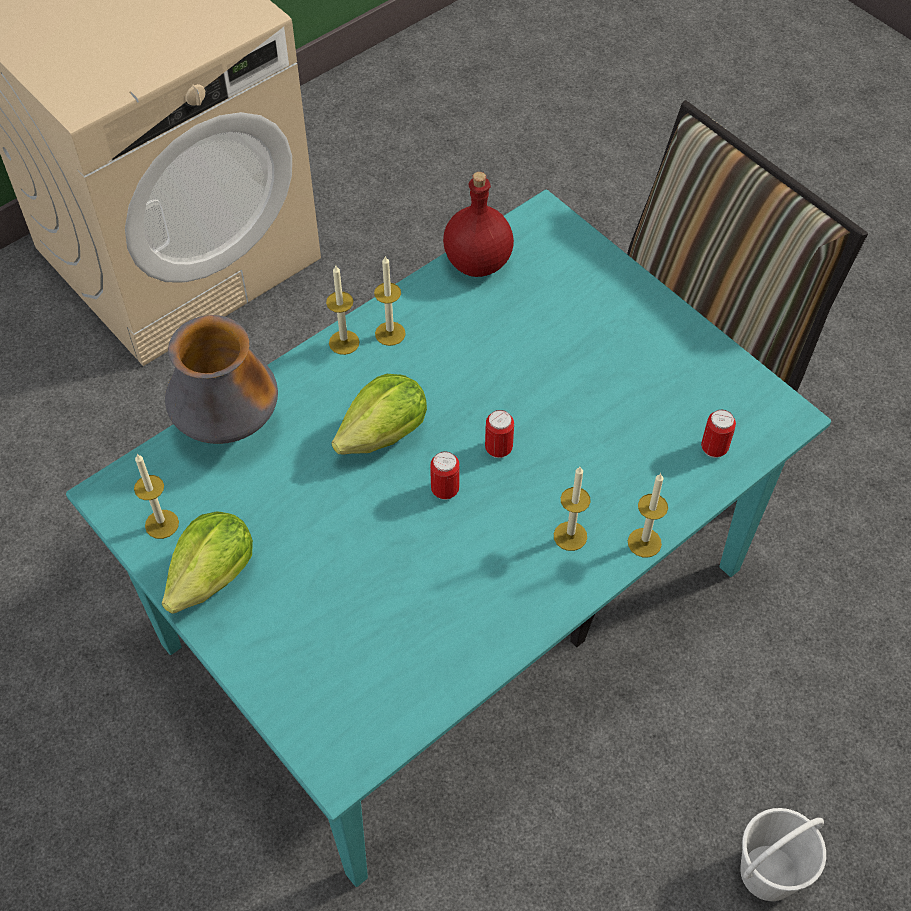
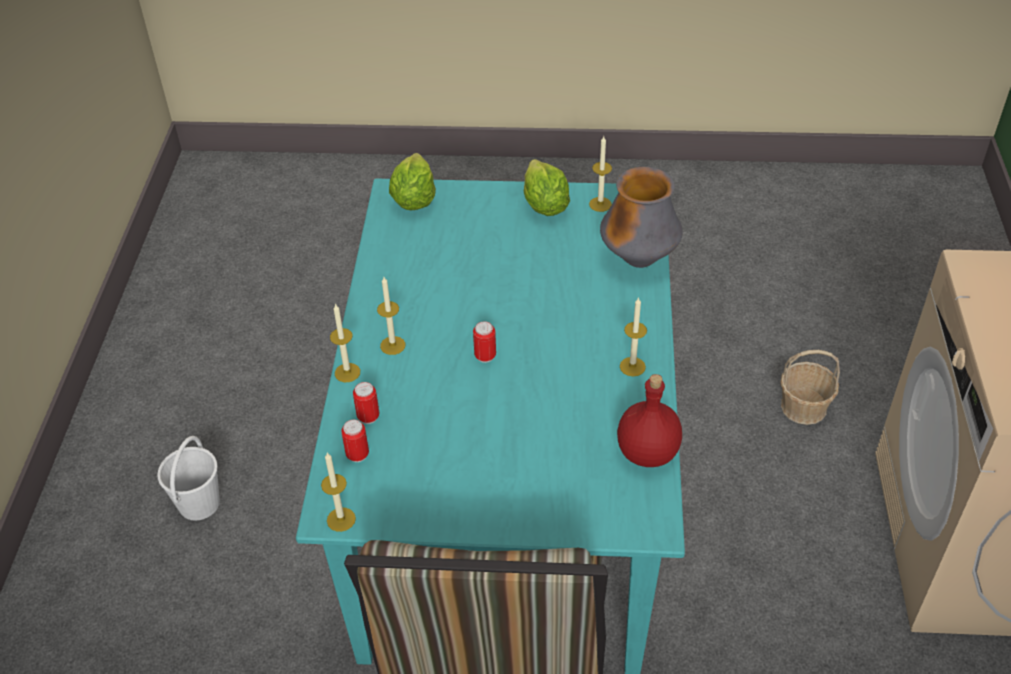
camera: 135 degrees right, 10 degrees down
(124, 447) = (804, 407): none -> basket
(344, 342) = (649, 341): candle -> candle (341, 519)
(385, 434) = (556, 316): lettuce -> lettuce (413, 199)
(445, 490) = (487, 316): can -> can (368, 417)

